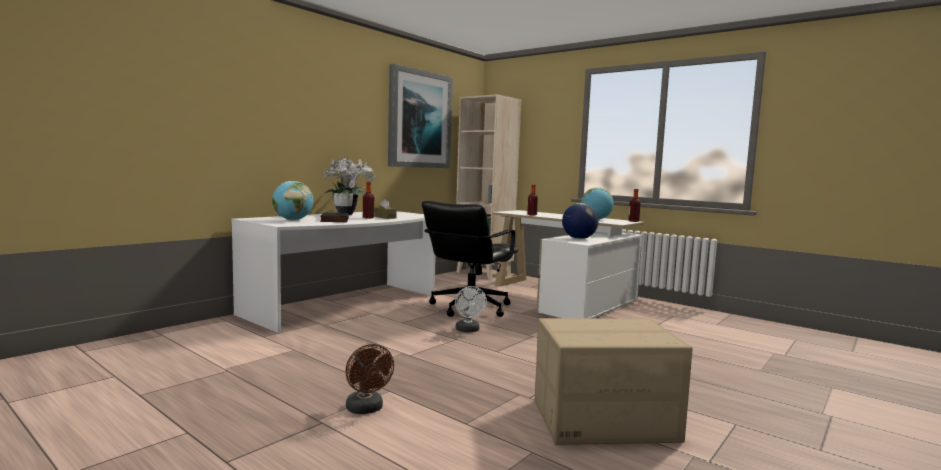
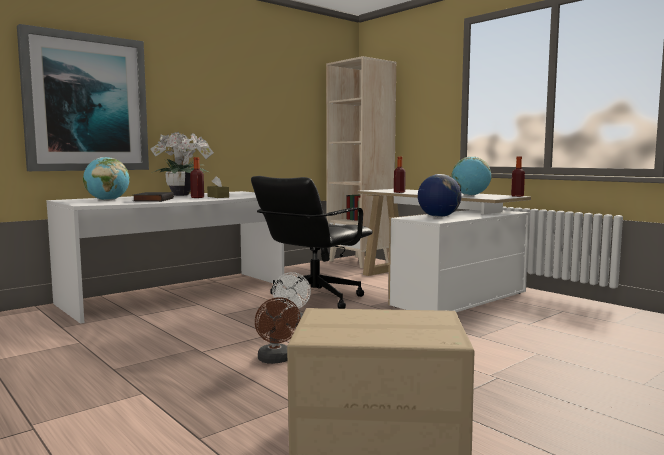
camera: 10 degrees right, 0 degrees up
(366, 409) = (97, 415): brown fan -> brown fan (276, 360)
(419, 119) = (276, 90): picture -> picture (86, 103)

